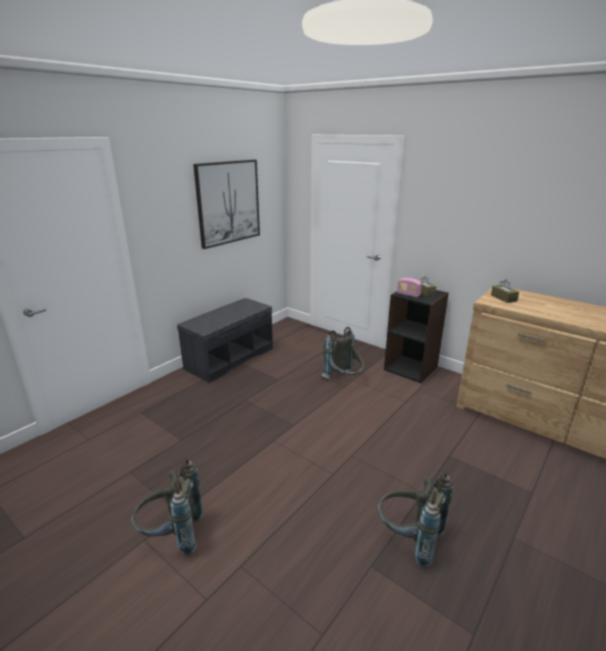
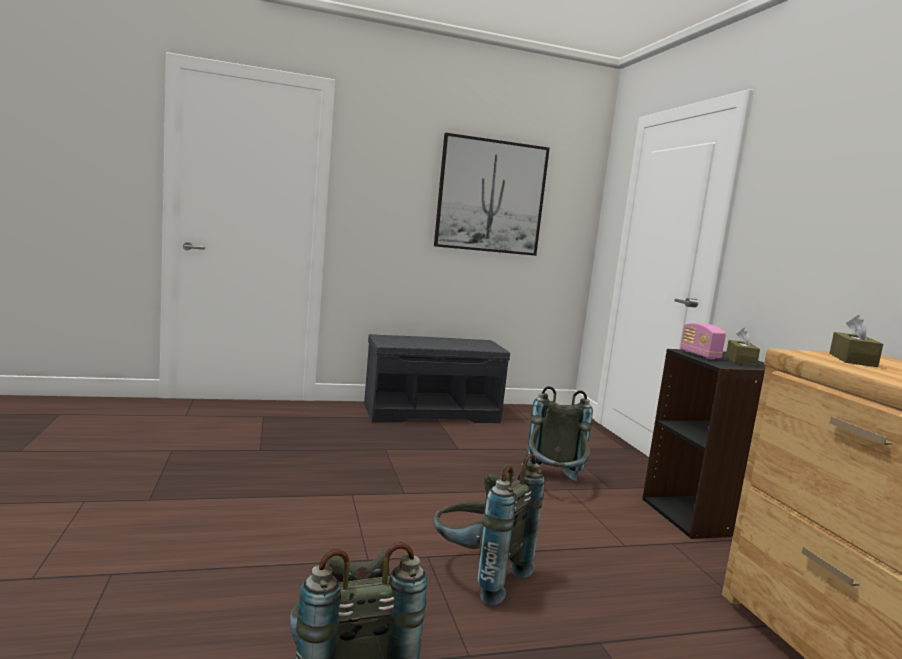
camera: 35 degrees right, 15 degrees down
(172, 536) = (108, 512): grey backpack -> grey backpack (477, 575)

